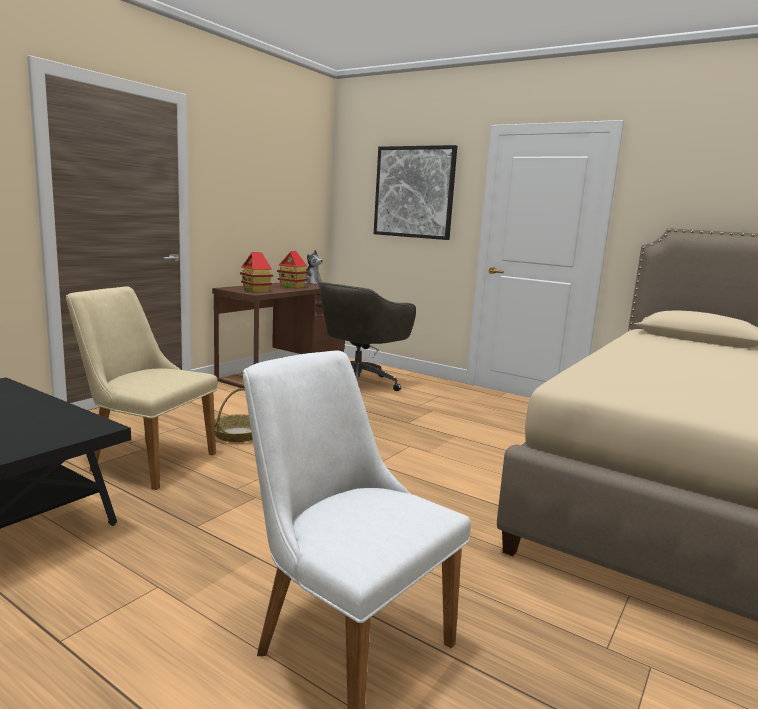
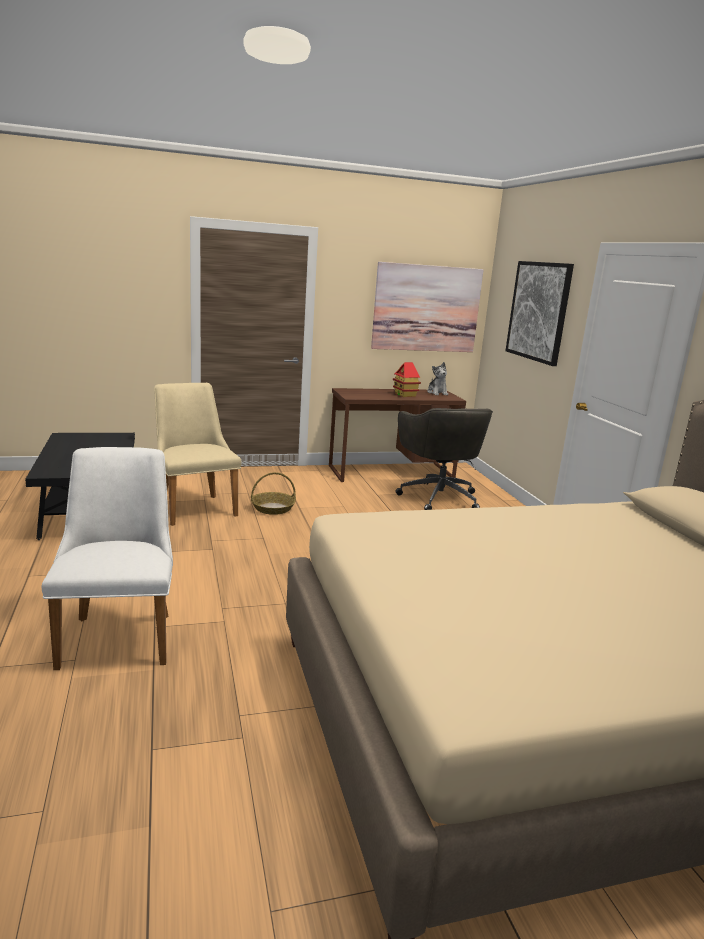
camera: 40 degrees right, 5 degrees up
(256, 291) = (358, 395): toy house -> none
(287, 195) = (426, 308): none -> picture
(358, 384) = (438, 497): grey office chair -> grey office chair turned 90 degrees counterclockwise

